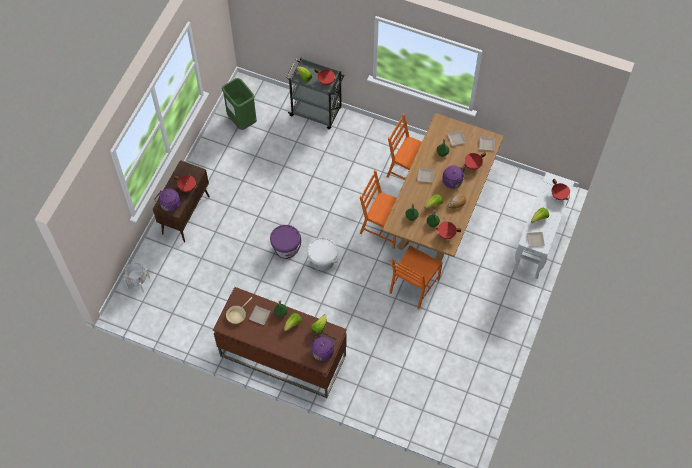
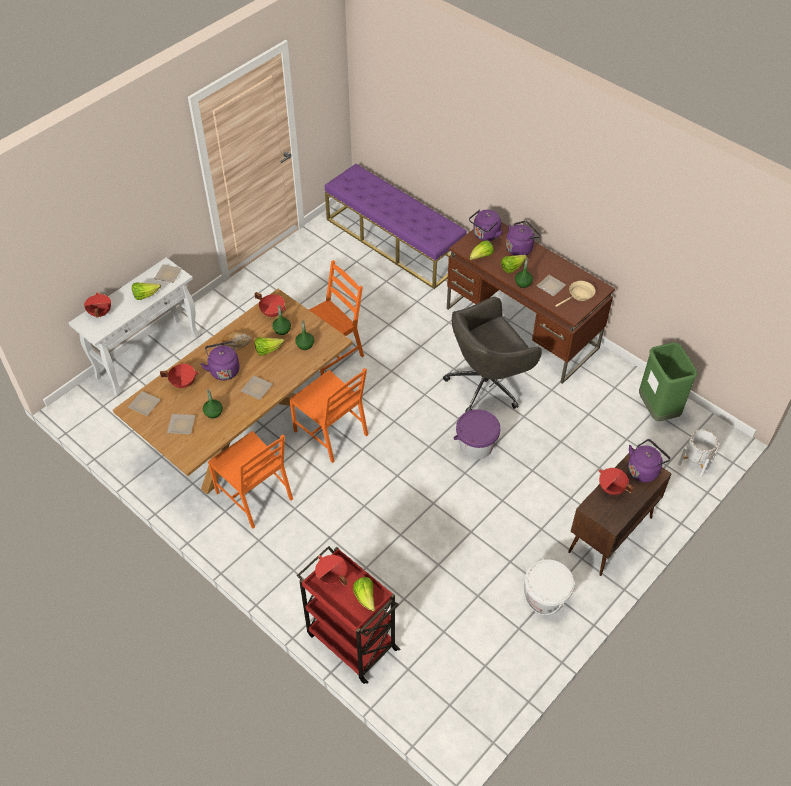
camera: 160 degrees left, 10 degrees down
(242, 120) = (481, 667): green trash can -> green trash can (657, 409)
(292, 346) = (520, 248): none -> purple kettle
(293, 298) = (487, 384): none -> grey office chair
(316, 112) = (350, 640): grey cart -> red cart
(322, 260) = (432, 416): white bucket -> white bucket (545, 598)
(413, 412) = (394, 241): none -> purple bench

